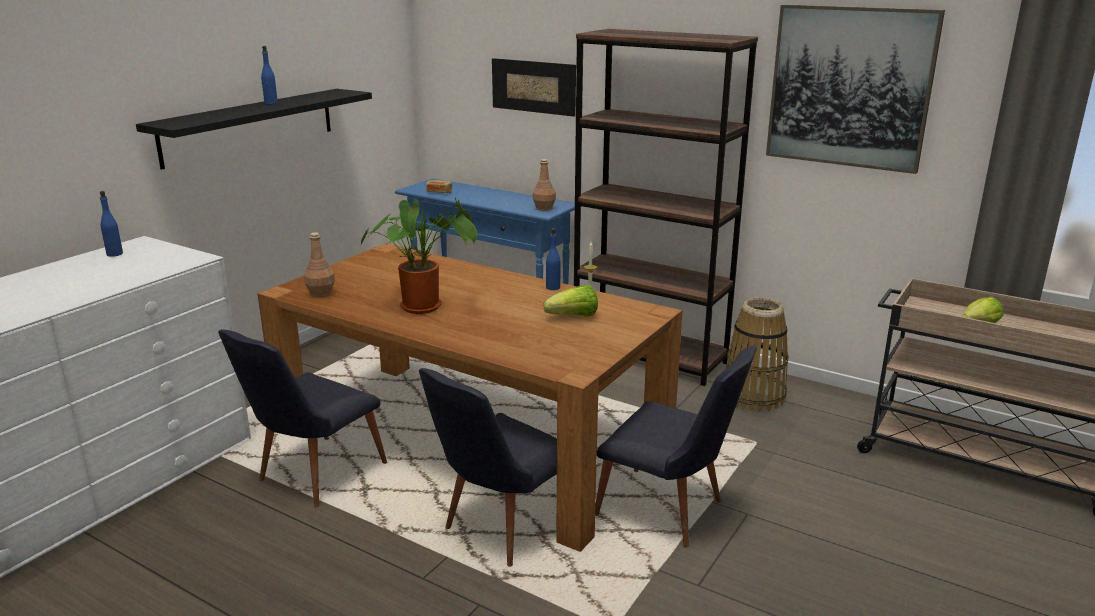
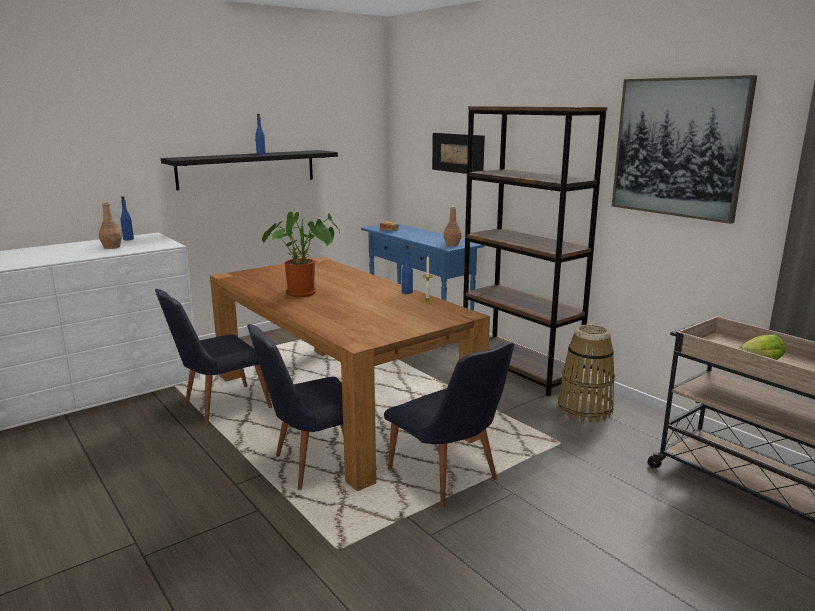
camera: 20 degrees right, 5 degrees down
(320, 293) = (247, 279): brown bottle -> brown bottle (112, 247)
(573, 317) = (400, 311): lettuce -> none

